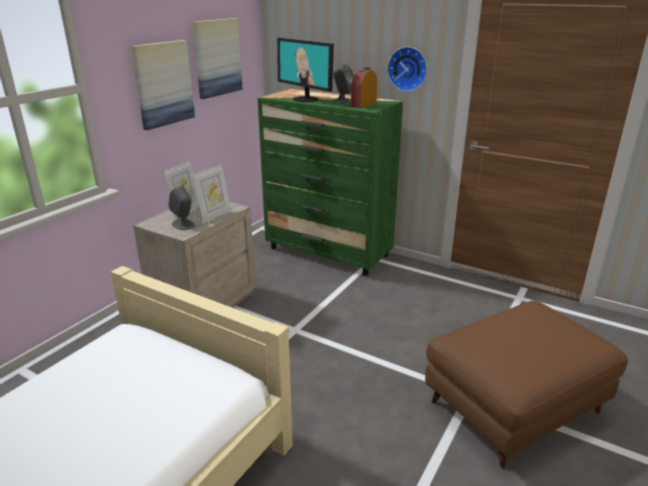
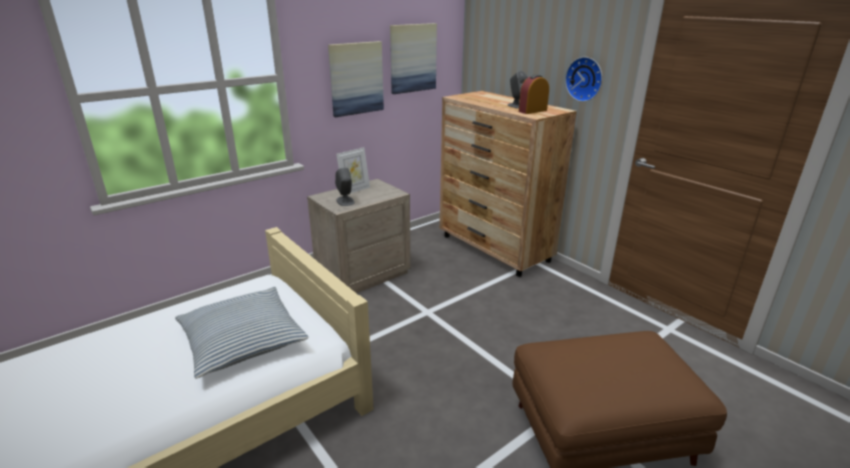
camera: 20 degrees right, 0 degrees up
(142, 406) = (243, 340): none -> pillow
(214, 215) = (375, 197): picture frame -> none
(306, 99) = (483, 101): monitor -> none
(329, 252) = (495, 249): green dresser -> brown dresser

